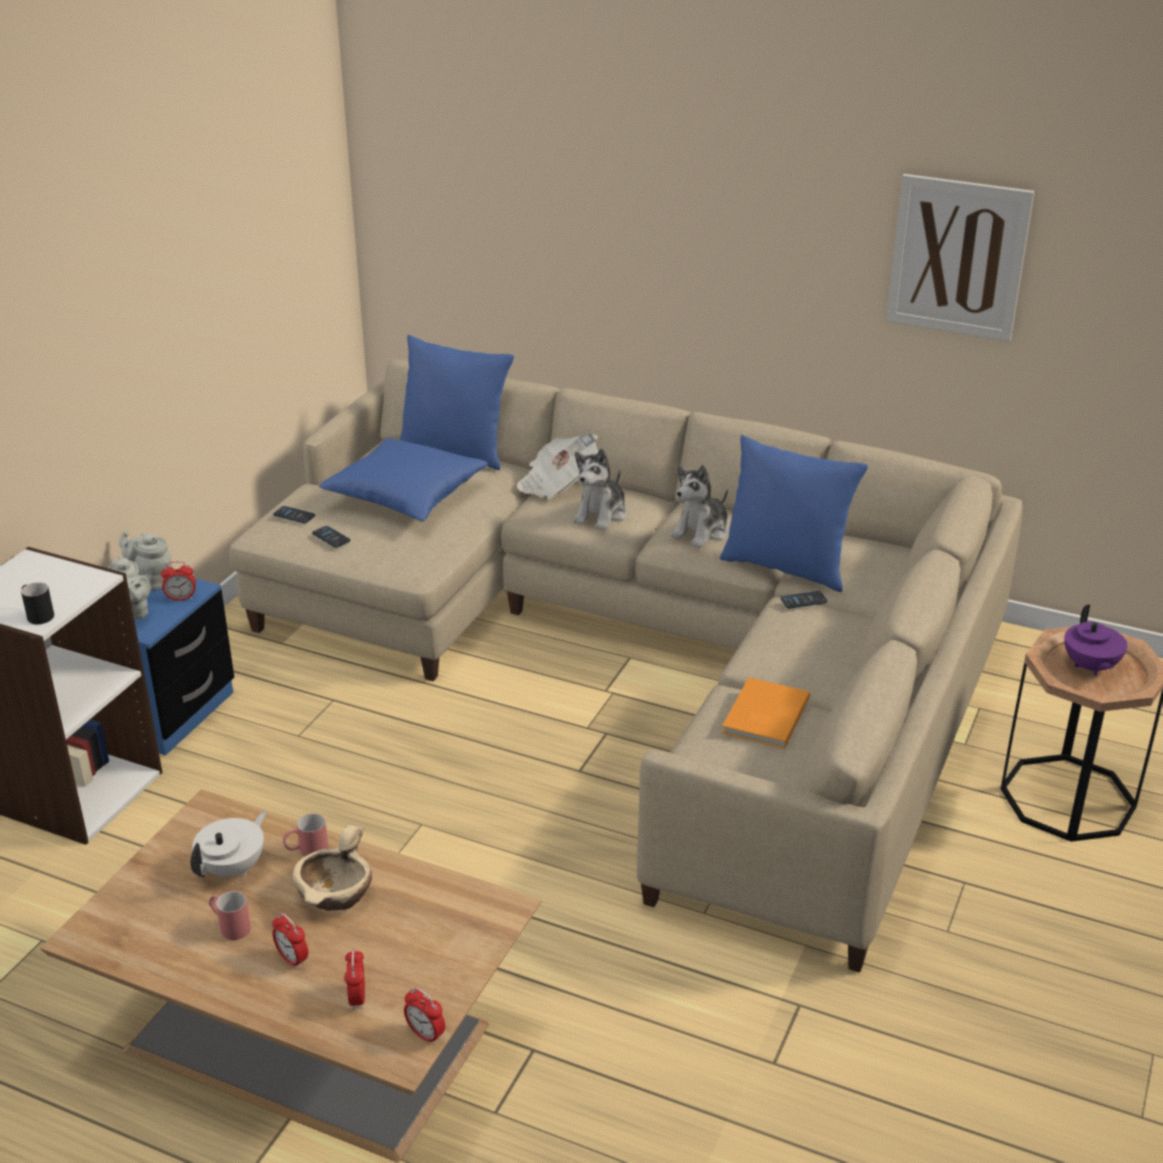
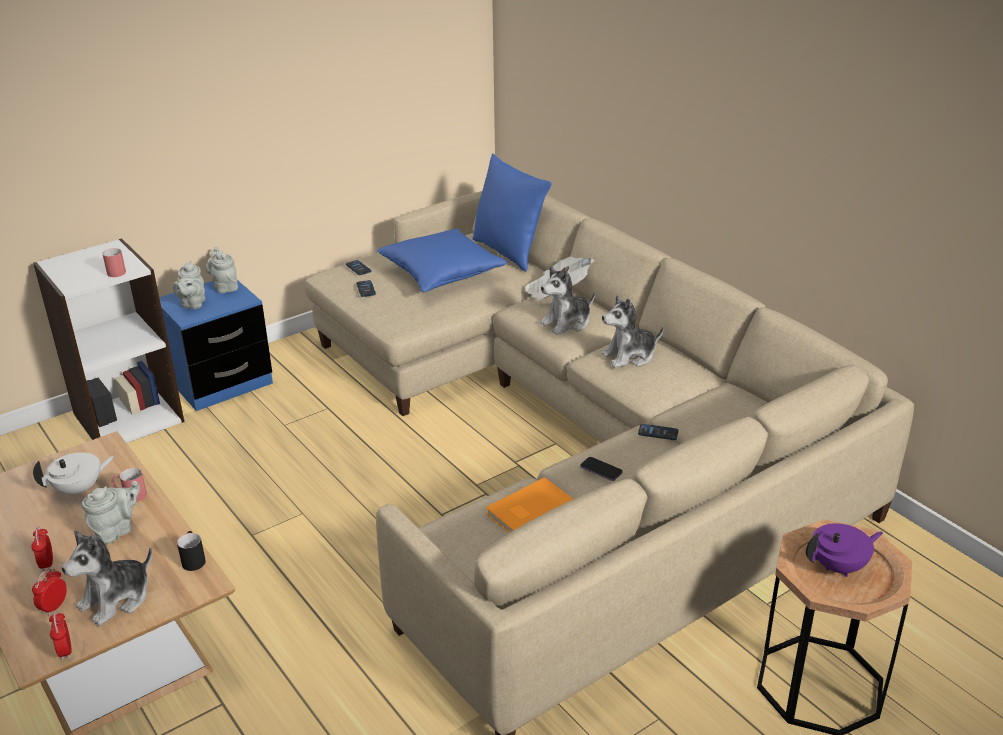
camera: 30 degrees right, 0 degrees up
(37, 614) = (77, 281): black mug -> black mug (193, 559)
(181, 598) = (229, 303): alarm clock -> none
(230, 926) = (37, 526): red mug -> red mug (115, 271)
(336, 894) = (116, 530): beige bowl -> grey teapot
(422, 962) = (116, 599): none -> plush toy
(786, 567) = (673, 402): blue pillow -> none
(789, 653) = (601, 470): none -> phone
(958, 257) = (884, 160): picture -> none
(1090, 667) = (839, 566): purple teapot -> purple teapot turned 135 degrees counterclockwise

